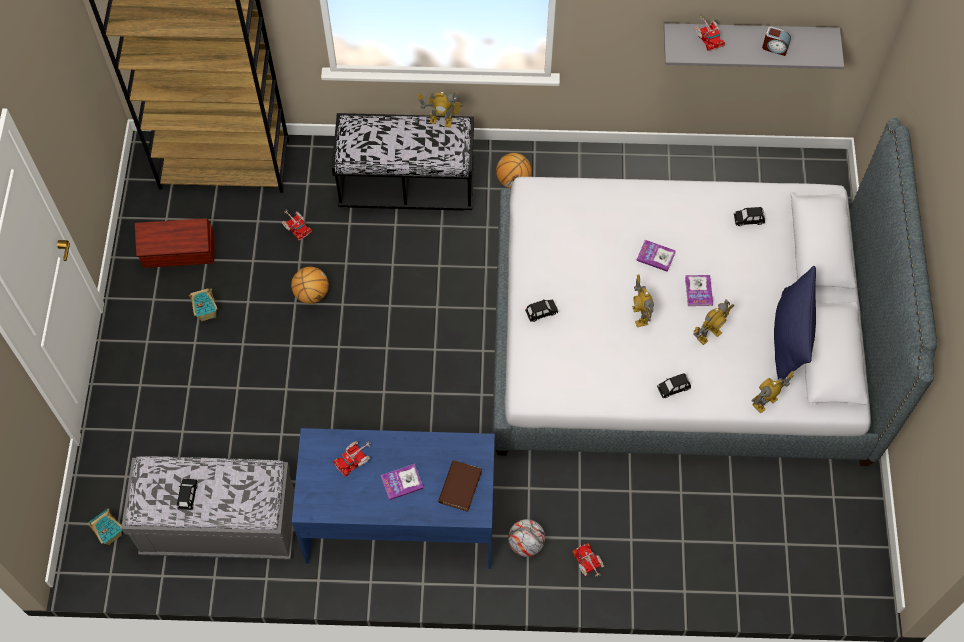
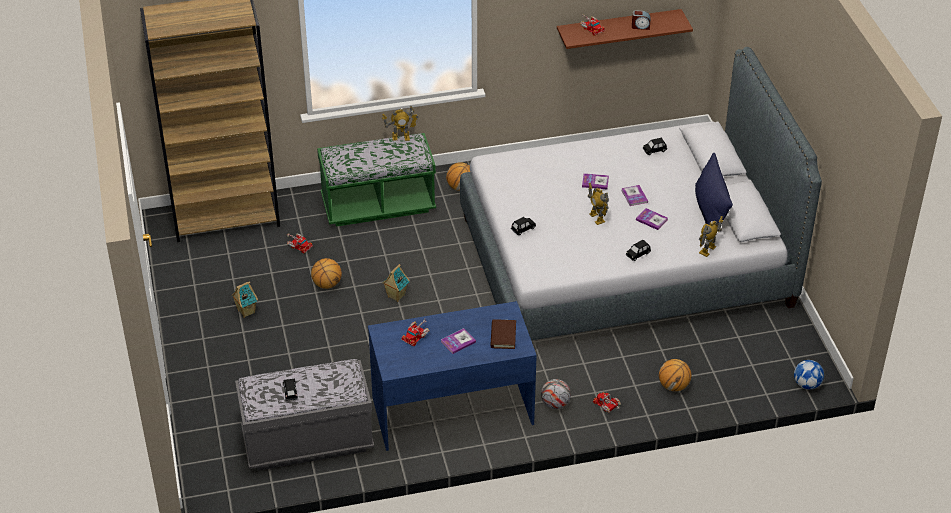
camera: 15 degrees left, 20 degrees down
(110, 534) = (218, 465): toy house -> toy house (395, 296)
(179, 252) = (209, 278): brown storage box -> none
(407, 186) = (378, 205): black bench -> green bench
(678, 552) = (674, 386): none -> basketball
(709, 335) = (651, 220): toy robot -> book
(748, 37) = (618, 29): grey shelf -> brown shelf
(845, 592) = (807, 384): none -> football

